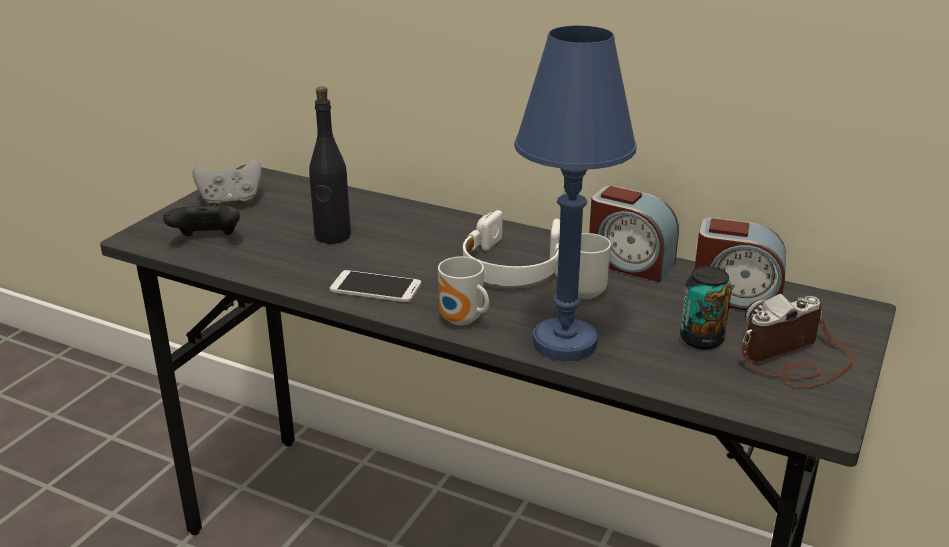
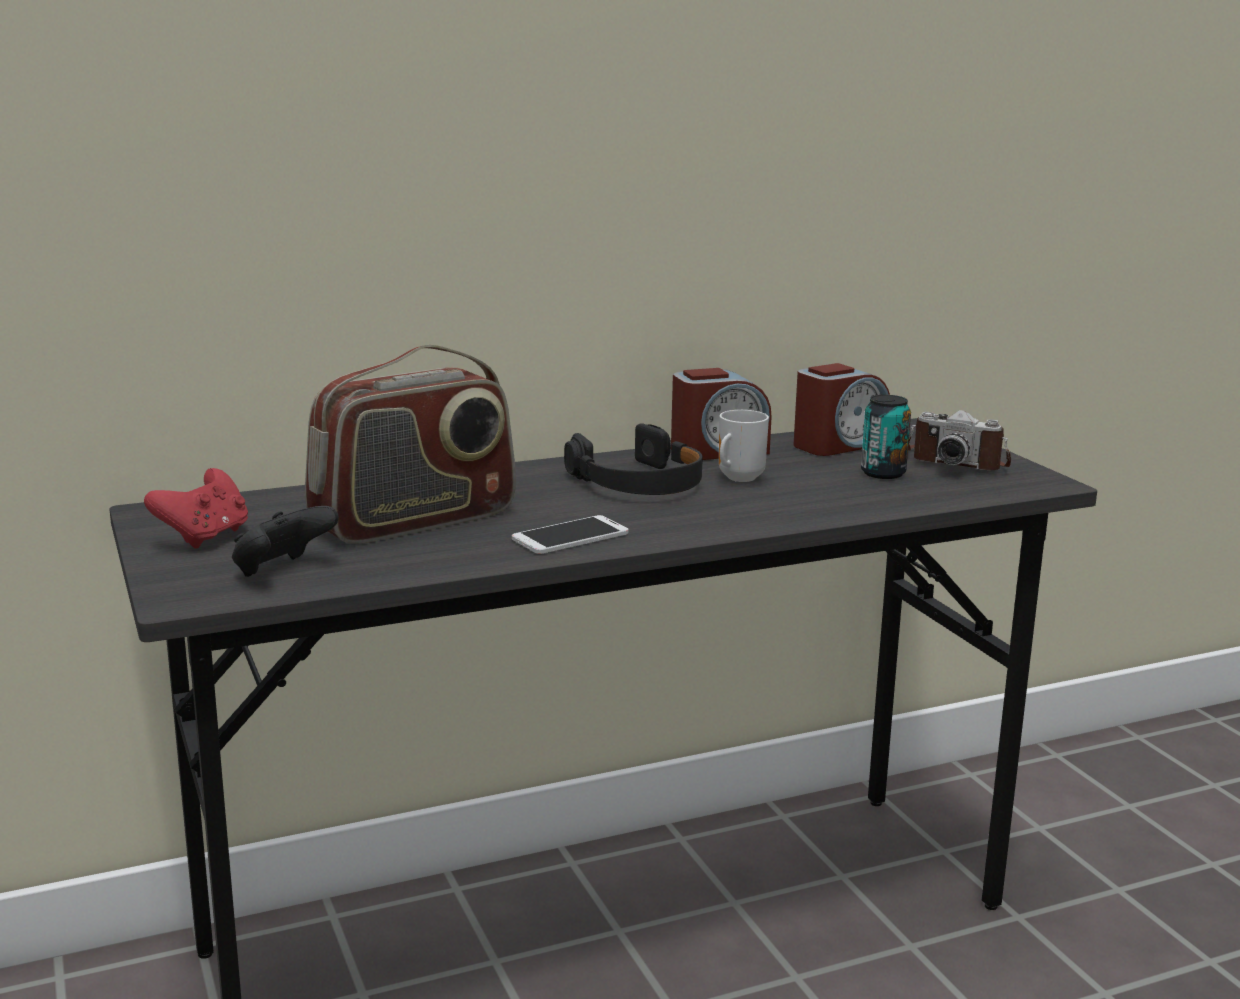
camera: 50 degrees left, 10 degrees down
(231, 202) = (205, 537): grey game controller -> red game controller
(332, 236) = (415, 521): black bottle -> radio
(462, 321) = (705, 527): mug -> none
(512, 266) = (639, 482): white headphones -> black headphones
(564, 343) = (811, 509): blue table lamp -> none
(795, 359) = (957, 462): camera -> camera turned 75 degrees counterclockwise

